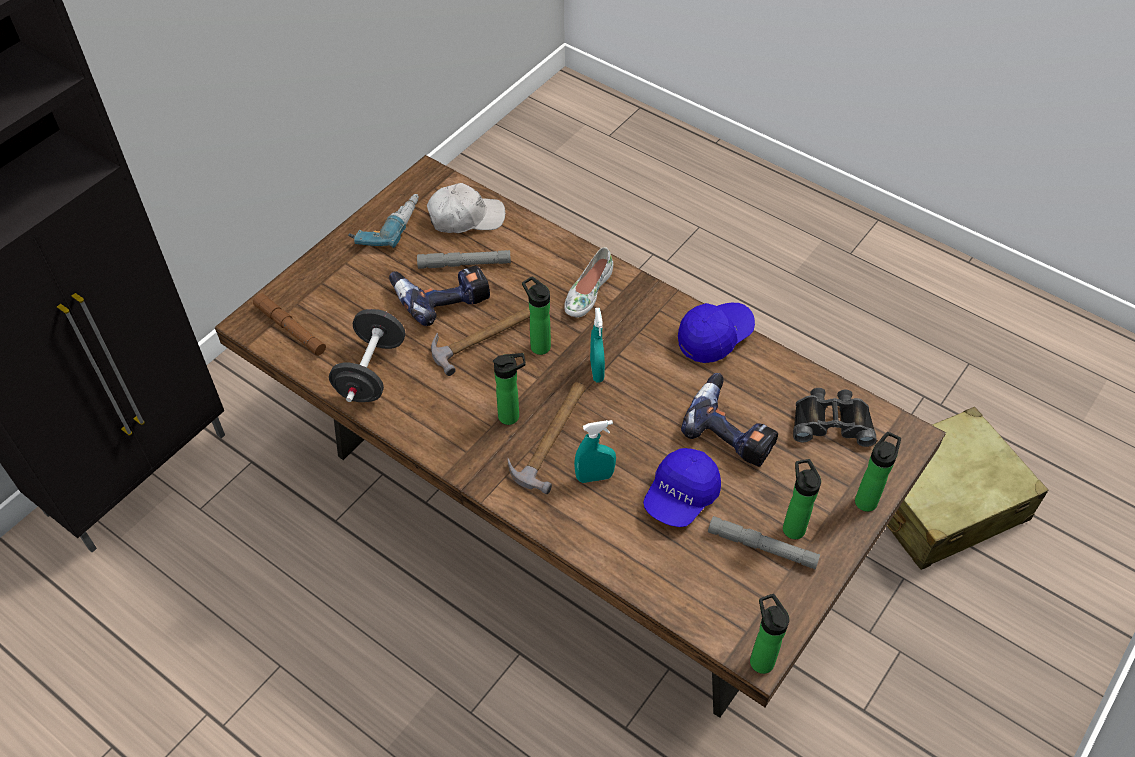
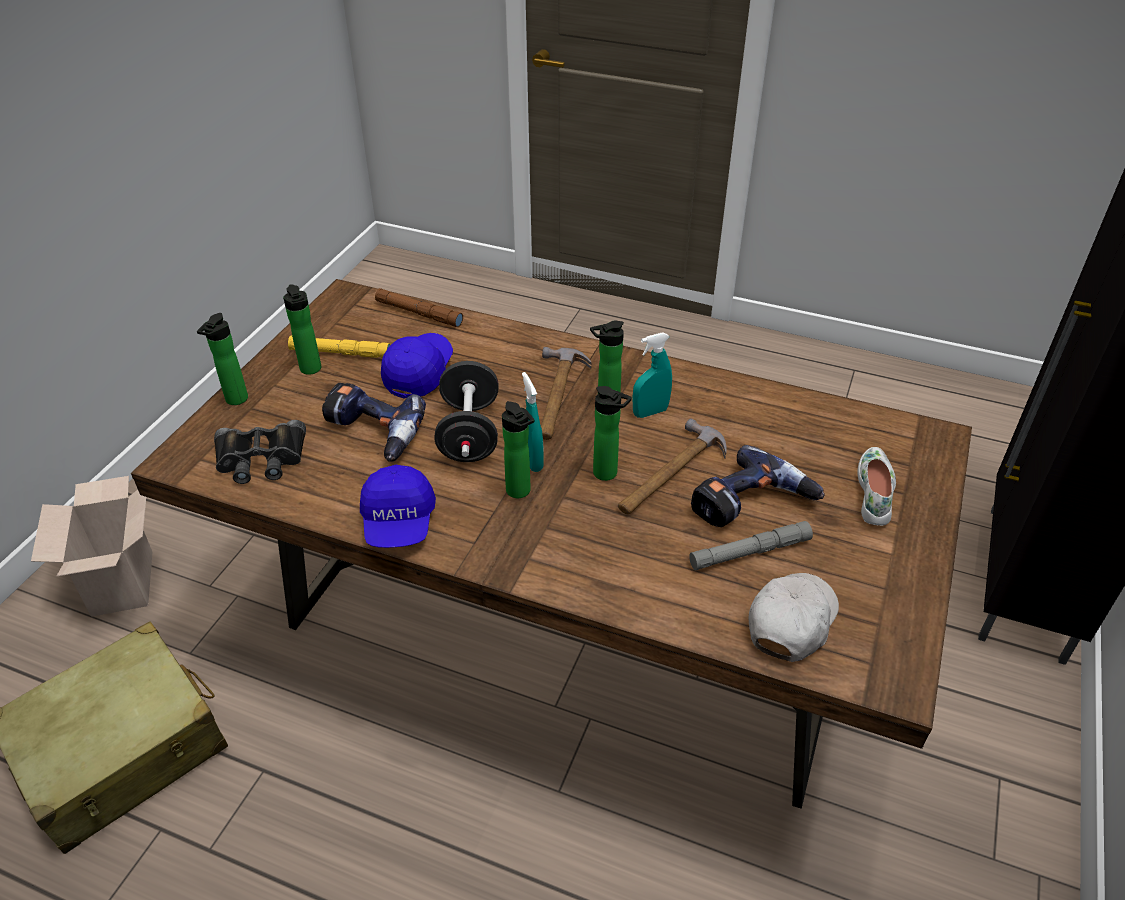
camera: 165 degrees right, 10 degrees down
(290, 329) = (891, 439): brown flashlight -> brown flashlight (419, 313)
(371, 372) = (772, 416): black dumbbell -> black dumbbell (469, 433)
(387, 225) = (890, 585): power drill -> none
(465, 217) = (791, 621): white cap -> white cap turned 150 degrees clockwise
(587, 291) = (574, 547): white shoe -> white shoe (875, 492)
(594, 477) = (505, 373): turquoise spray bottle -> turquoise spray bottle (650, 412)
(714, 337) = (399, 522): blue cap -> blue cap turned 45 degrees counterclockwise
(760, 658) = (343, 293): bottle -> bottle (520, 492)
(762, 547) = (340, 353): grey flashlight -> yellow flashlight
(995, 679) = (120, 581): none -> cardboard box

